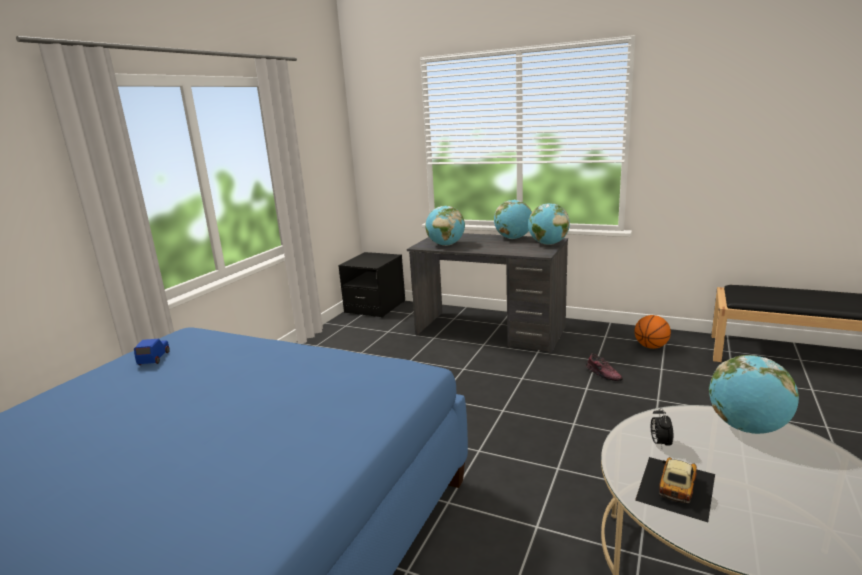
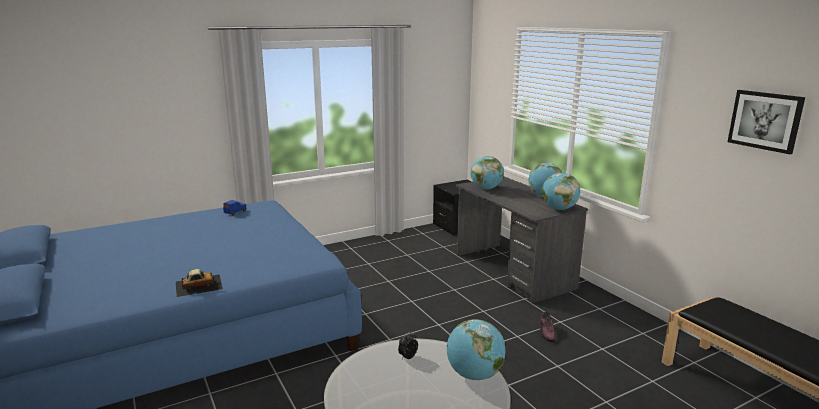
camera: 35 degrees right, 0 degrees up
(651, 347) = (625, 330): basketball -> none
(675, 487) = (372, 376): toy car -> toy car (198, 285)
(754, 107) = (765, 120): none -> picture

